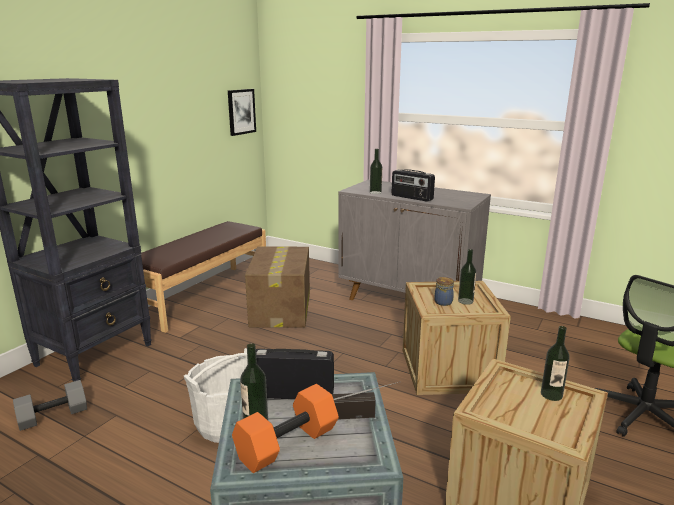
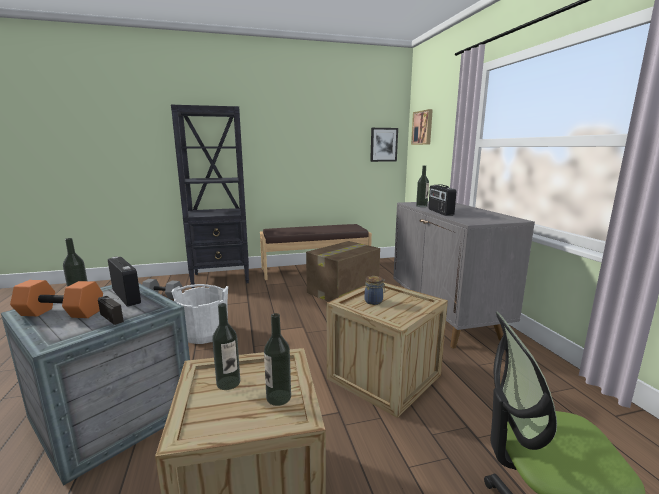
camera: 45 degrees right, 5 degrees down
(293, 90) = (423, 127): none -> picture
(465, 301) = (394, 307): bottle -> bottle (228, 383)

